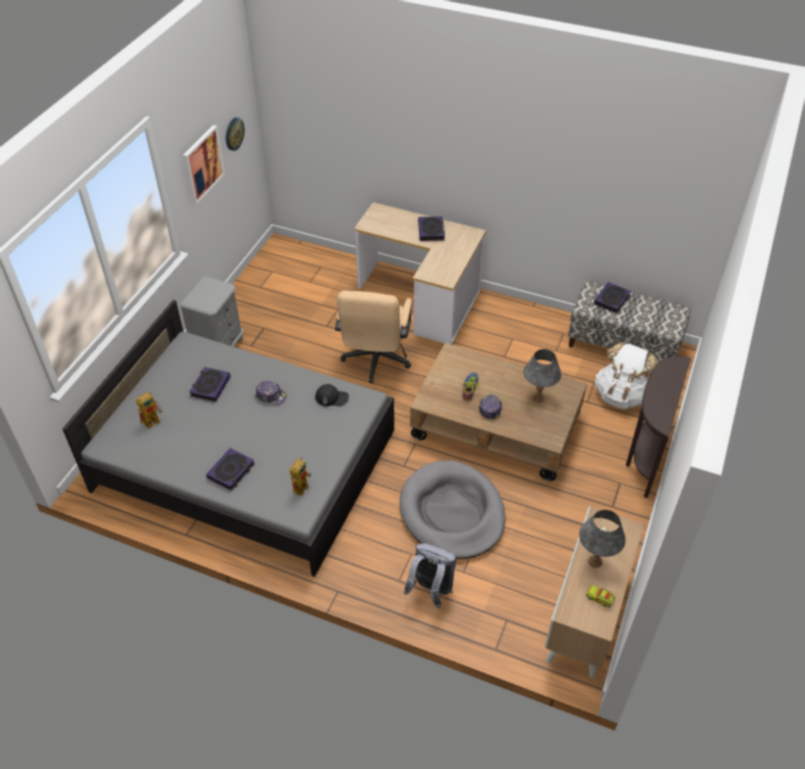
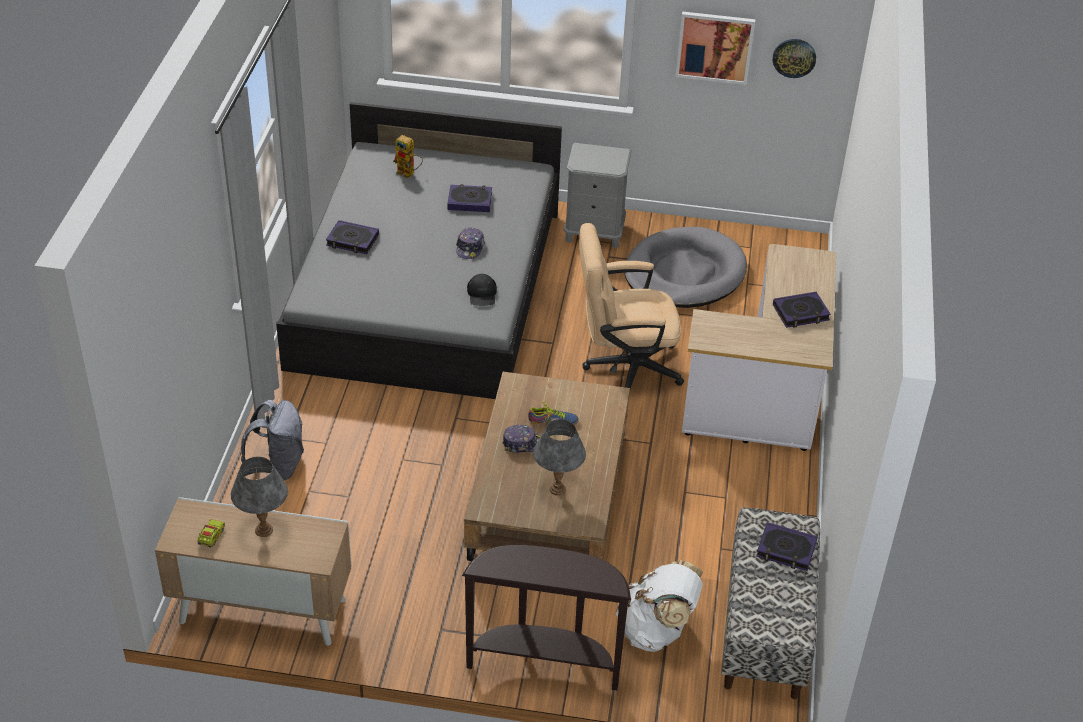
camera: 75 degrees right, 5 degrees down
(301, 486) = (344, 293): toy robot -> none
(452, 513) = (393, 471): grey dog bed -> grey dog bed (684, 273)

